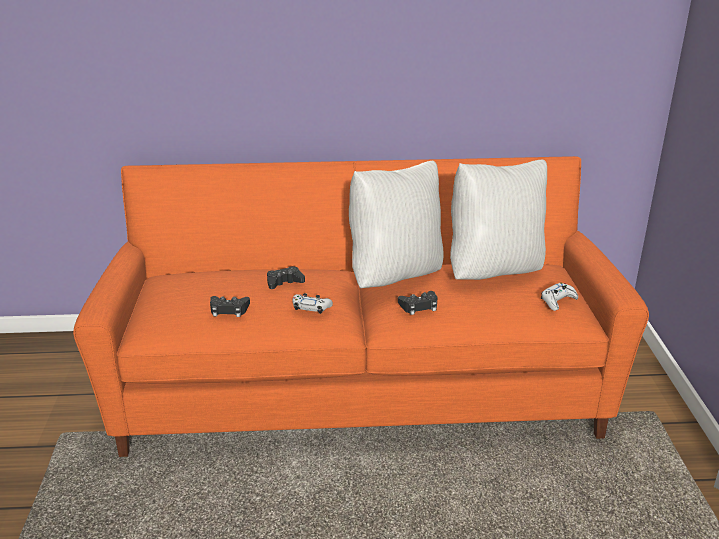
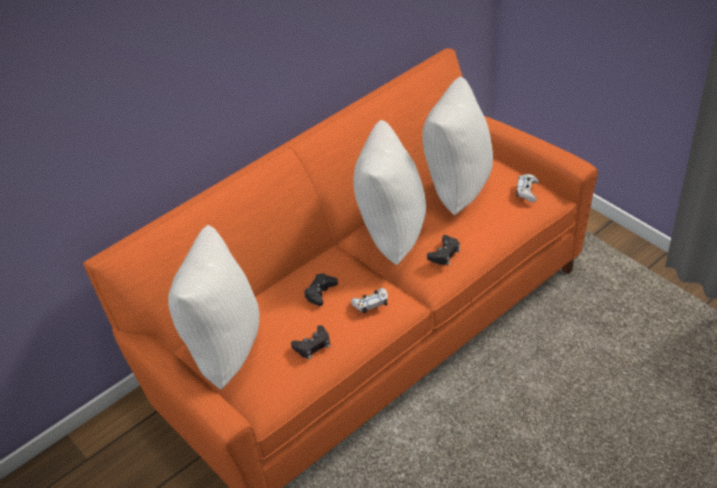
camera: 35 degrees left, 15 degrees up
(172, 281) = (223, 347): none -> white pillow

